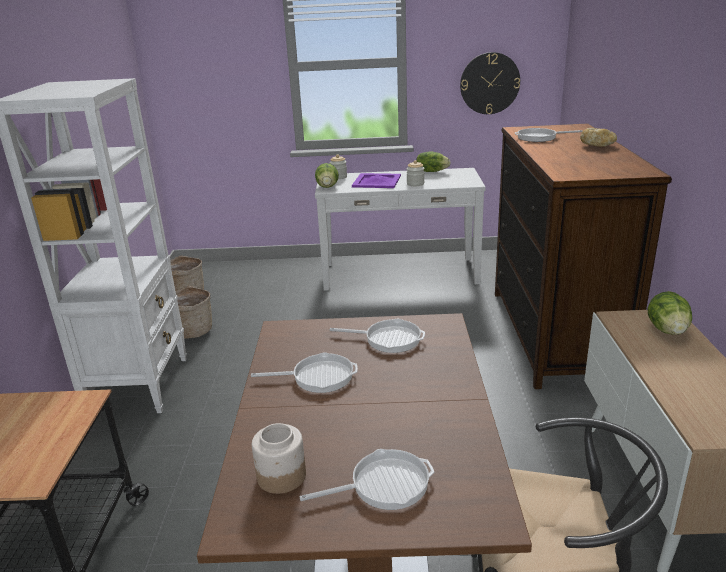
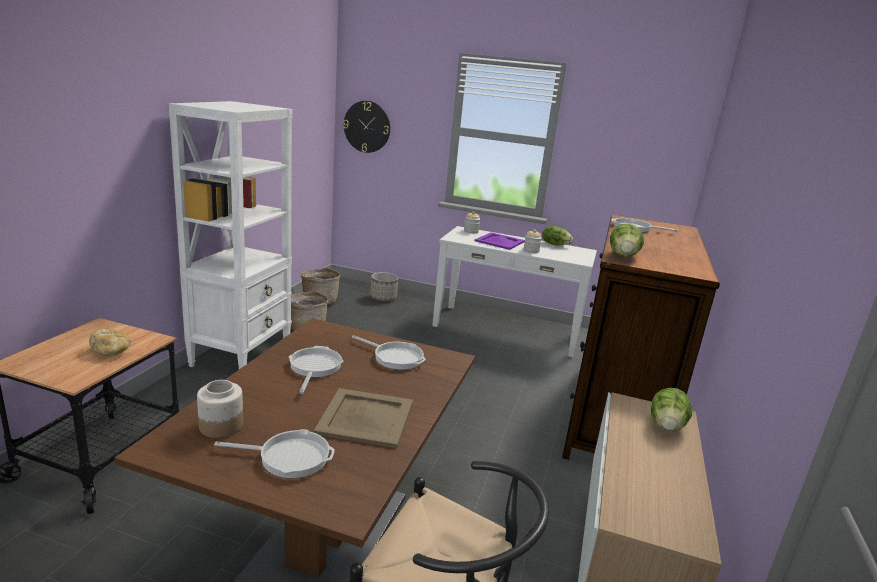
camera: 15 degrees right, 5 degrees down
(252, 273) = (383, 298): none -> planter
(318, 377) = (314, 368): frying pan -> frying pan turned 105 degrees counterclockwise
(327, 187) = (454, 236): lettuce -> lettuce (623, 256)
(418, 414) = (365, 417): none -> beige tray
(489, 83) = (627, 177): wall clock -> wall clock (367, 126)
(597, 145) = (681, 245): bread -> bread (111, 351)

